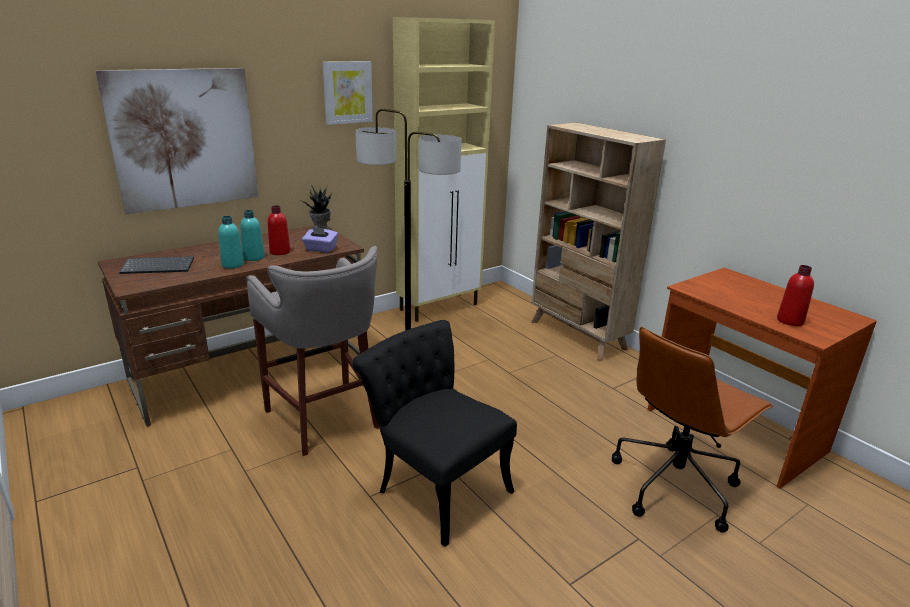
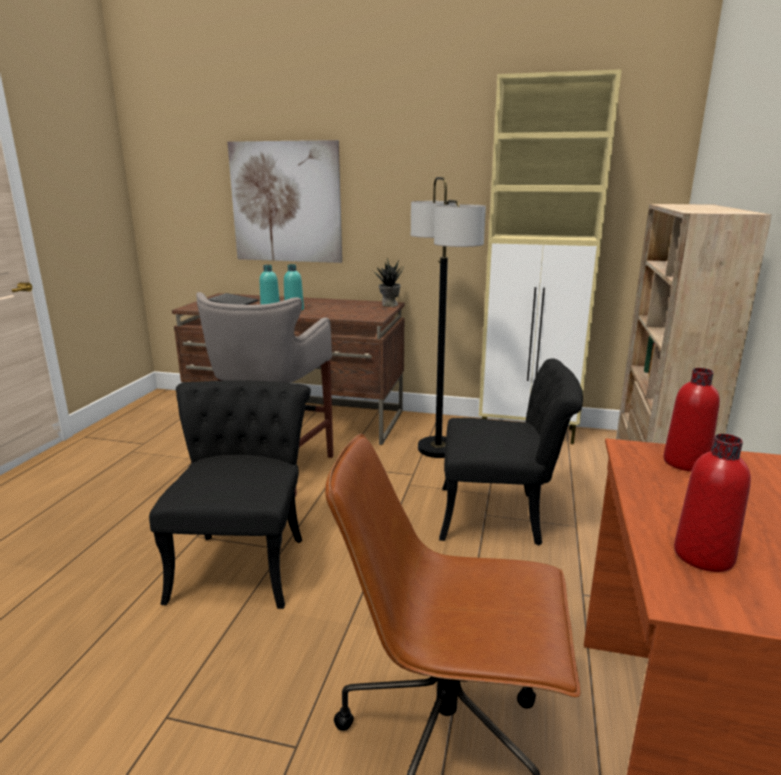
camera: 50 degrees right, 5 degrees down
(280, 252) = (319, 310): red bottle -> red bottle (685, 463)
(320, 249) = (350, 315): purple tissue box -> none
(347, 92) = (442, 167): picture -> none
(518, 369) = (502, 517): none -> black chair

